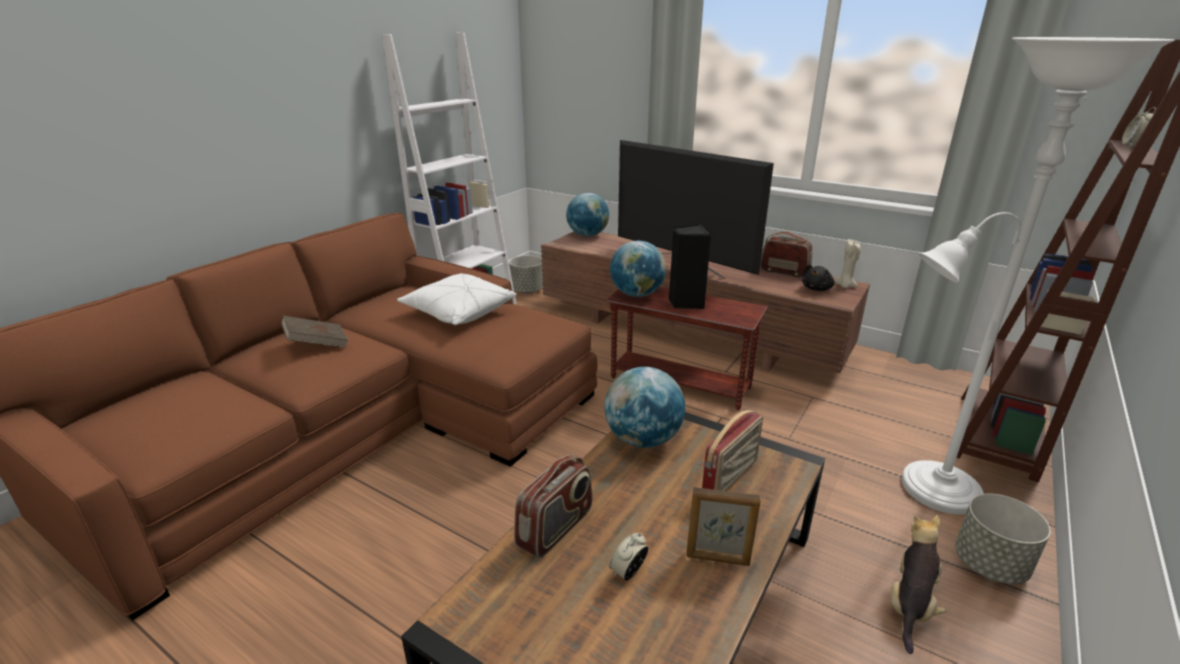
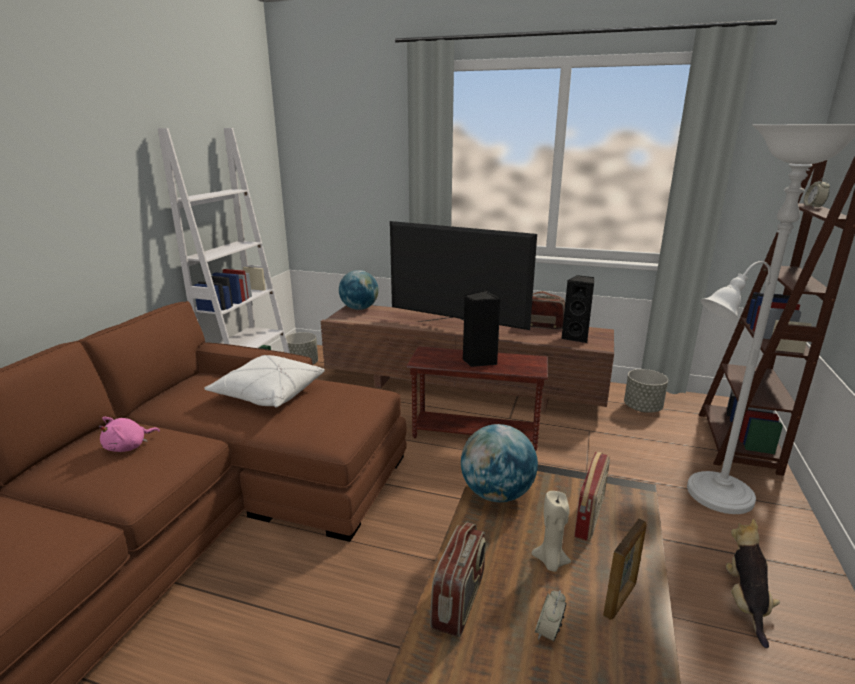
camera: 15 degrees left, 5 degrees down
(317, 345) = (128, 447): brown book -> pink plush toy
(637, 294) = (432, 358): globe -> none
(718, 559) = (620, 599): picture frame -> picture frame turned 45 degrees counterclockwise
(817, 289) = (576, 337): black plush toy -> black speaker
(845, 286) = (596, 333): beige candle -> beige candle (550, 562)
(990, 565) = (785, 553): grey planter -> grey planter (642, 408)

